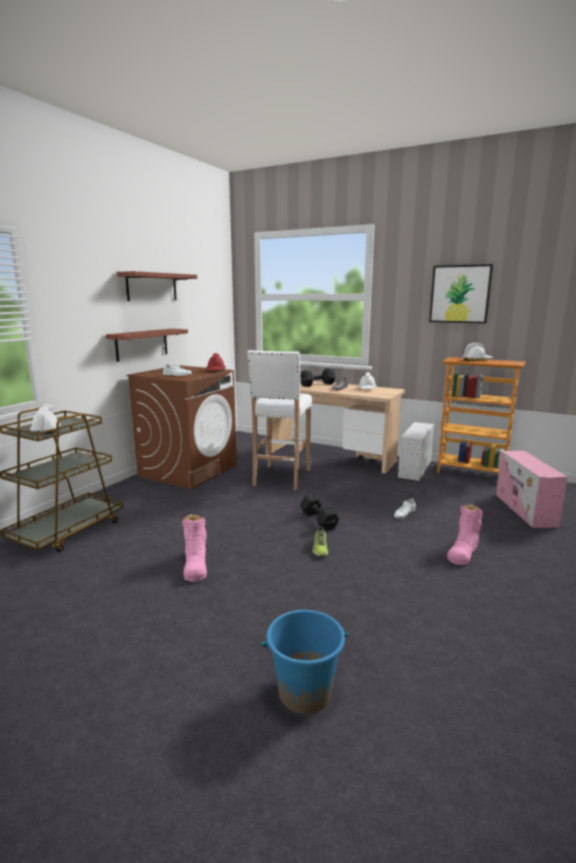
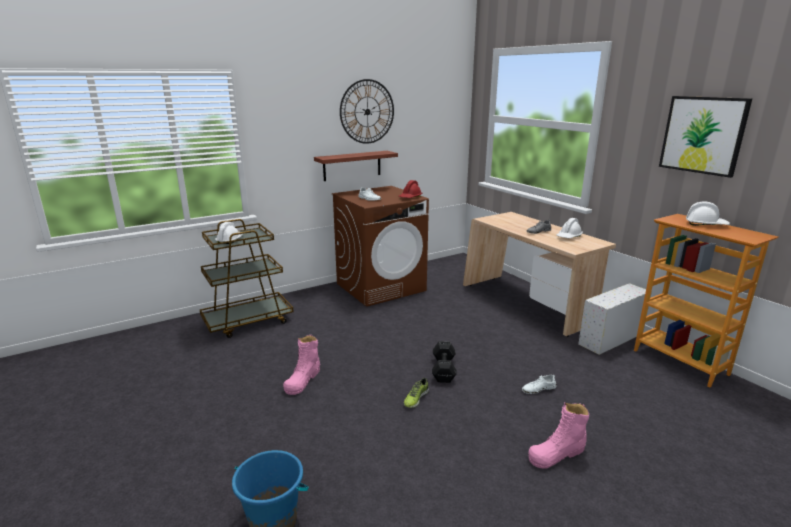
camera: 30 degrees right, 5 degrees up
(152, 287) = (367, 112): shelf -> wall clock
(281, 478) = (454, 314): white stool -> none
(318, 384) = (523, 222): black dumbbell -> none
(525, 510) = (700, 431): pink storage box -> none

